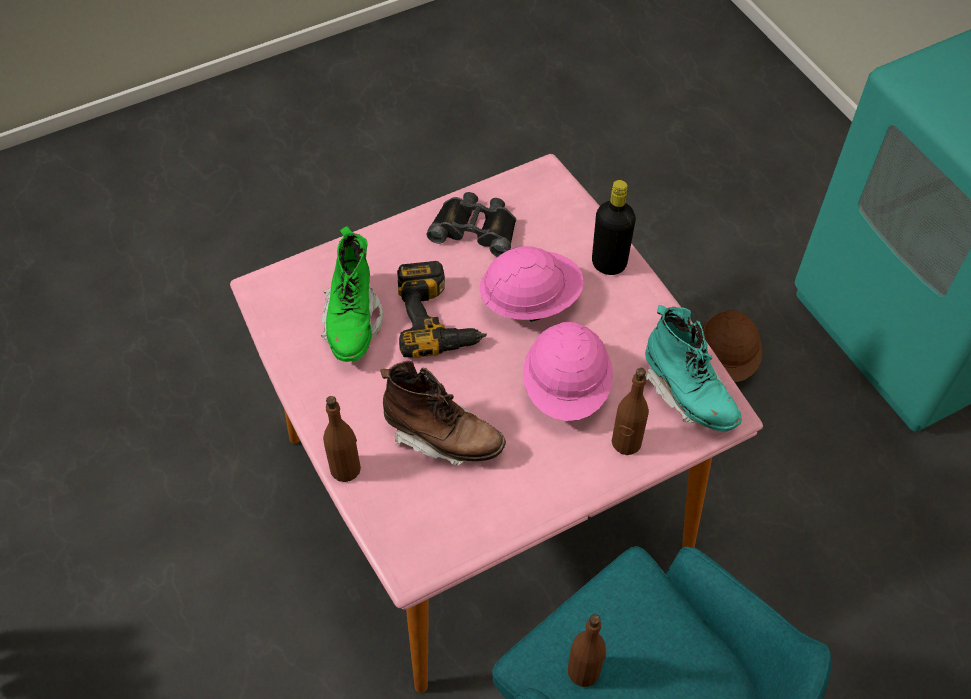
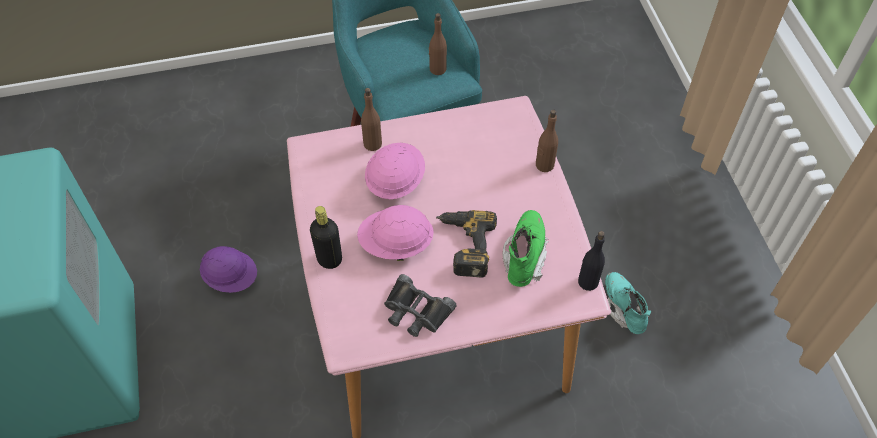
camera: 165 degrees left, 0 degrees up
(262, 308) = (588, 281): none -> black bottle
(443, 437) = (481, 170): brown boot -> none
(688, 394) = (322, 162): turquoise boot -> turquoise boot (624, 308)
(725, 360) = (226, 374): brown hard hat -> none
(794, 480) = (231, 278): none -> purple hard hat

